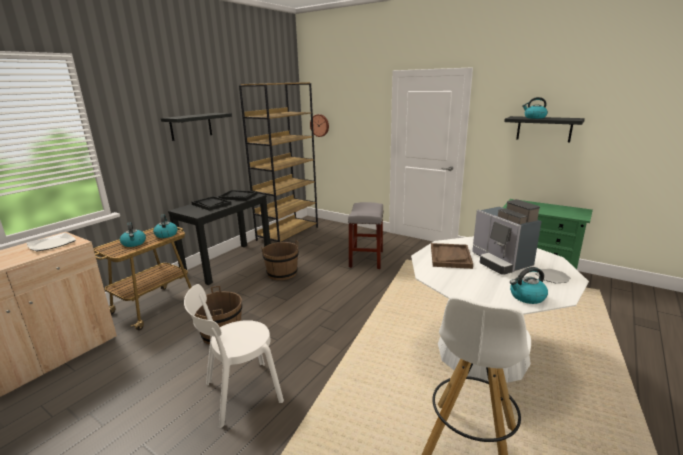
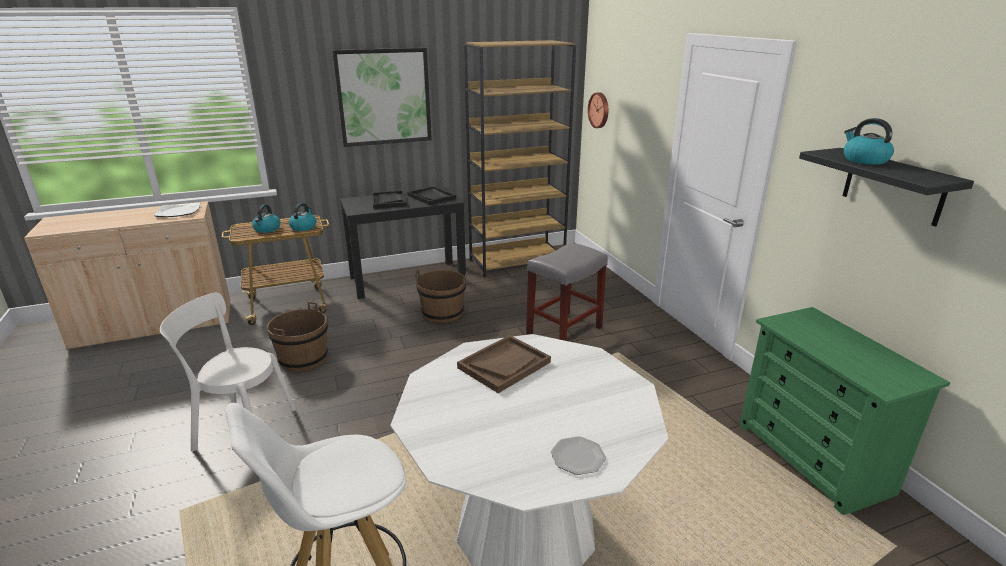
camera: 35 degrees right, 5 degrees up
(191, 126) = (384, 97): black shelf -> picture
(500, 262) = (555, 401): coffee machine -> none
(527, 297) = (481, 464): kettle -> none

